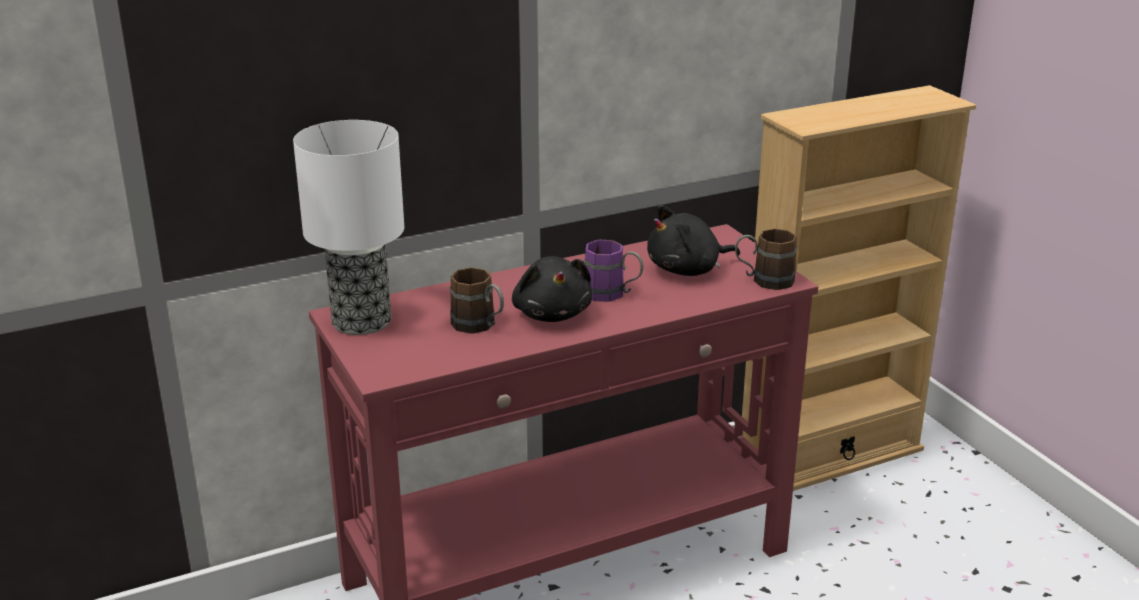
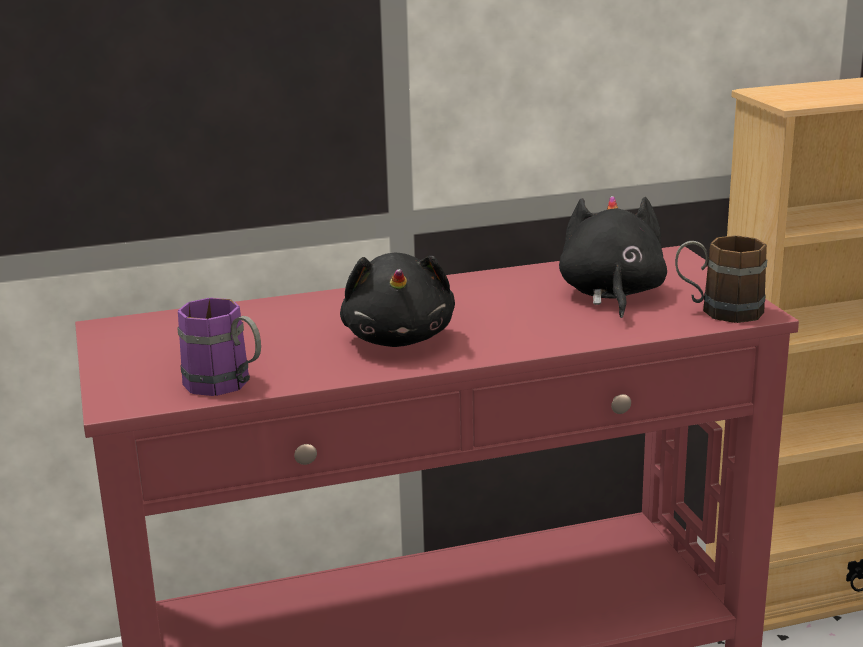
camera: 10 degrees right, 5 degrees down
(362, 320) = (136, 335): table lamp -> none
(480, 326) = (291, 349): brown mug -> none
(612, 294) = (494, 319): purple mug -> purple mug (227, 386)
(687, 270) = (611, 294): black plush toy -> black plush toy turned 105 degrees clockwise

